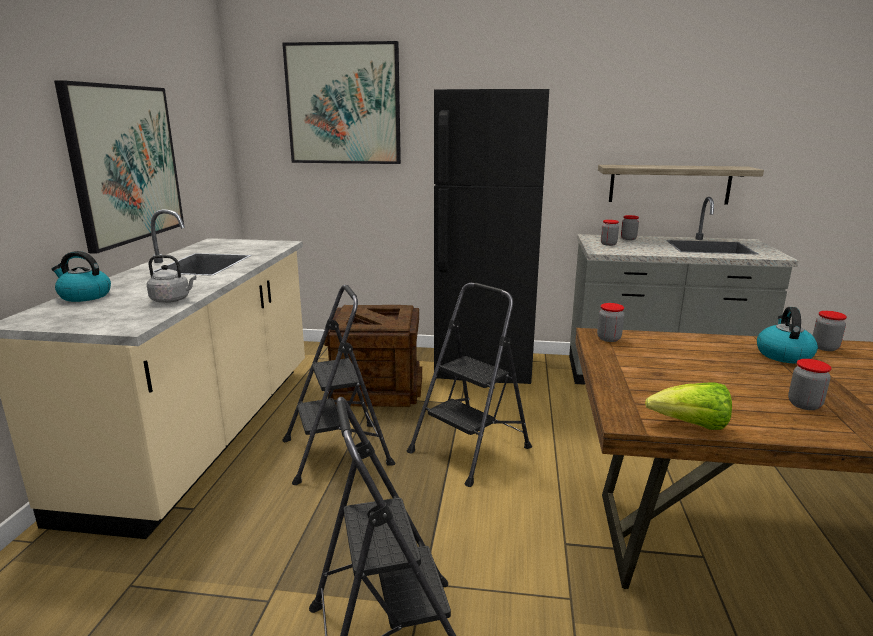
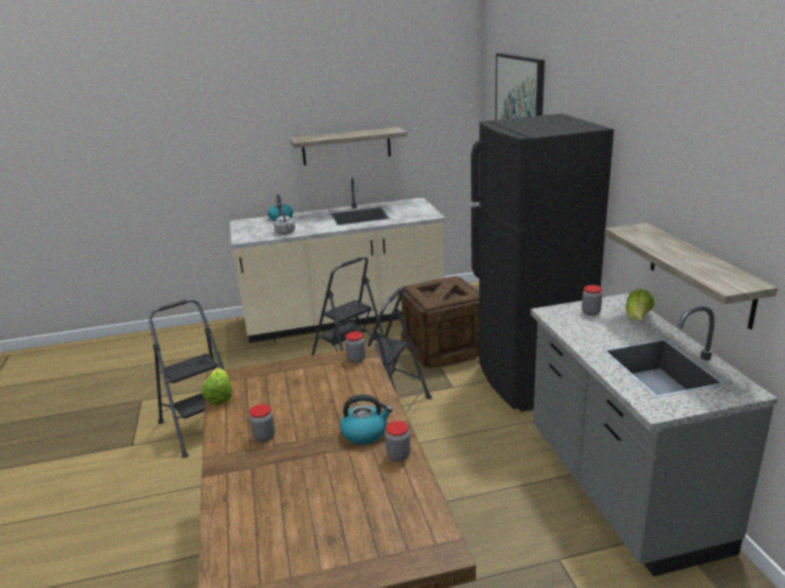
camera: 70 degrees right, 5 degrees up
(125, 164) = (346, 146): picture -> shelf
(628, 239) = (638, 319): jar -> lettuce

